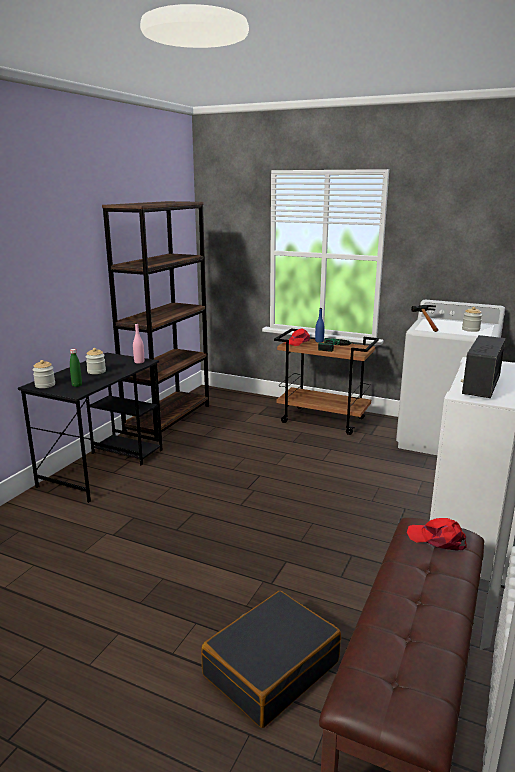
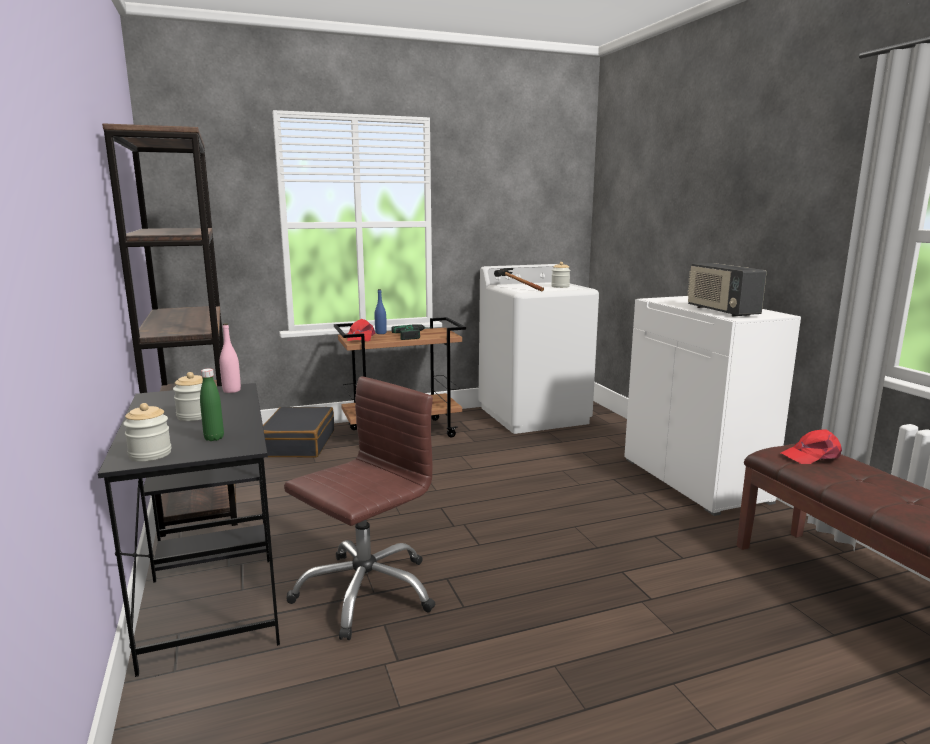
camera: 45 degrees left, 5 degrees down
(152, 499) = (365, 591): none -> brown office chair
(271, 668) = (798, 670): black suitcase -> black suitcase (298, 443)

